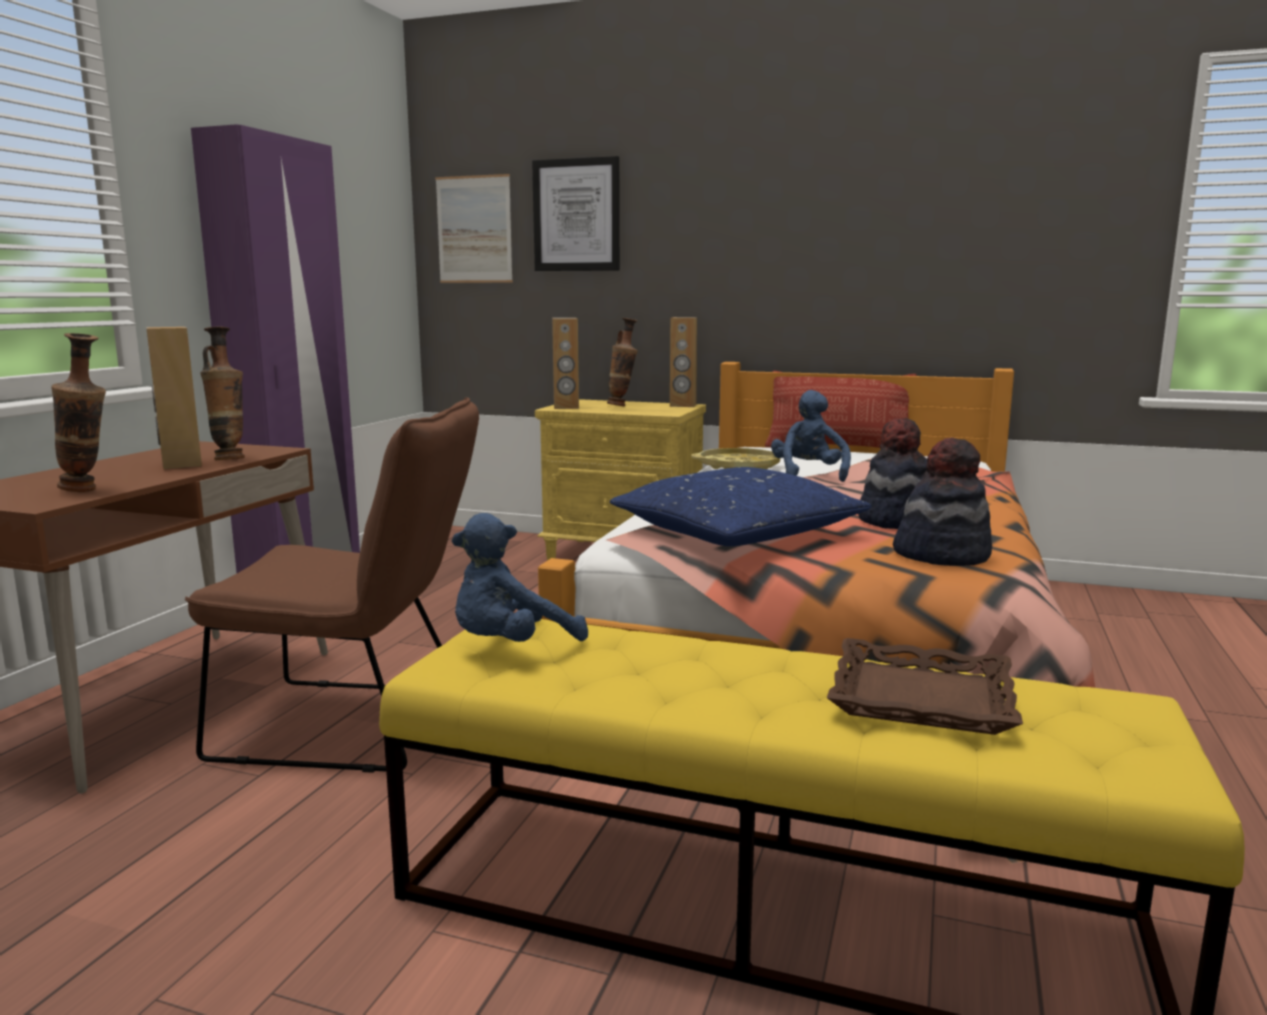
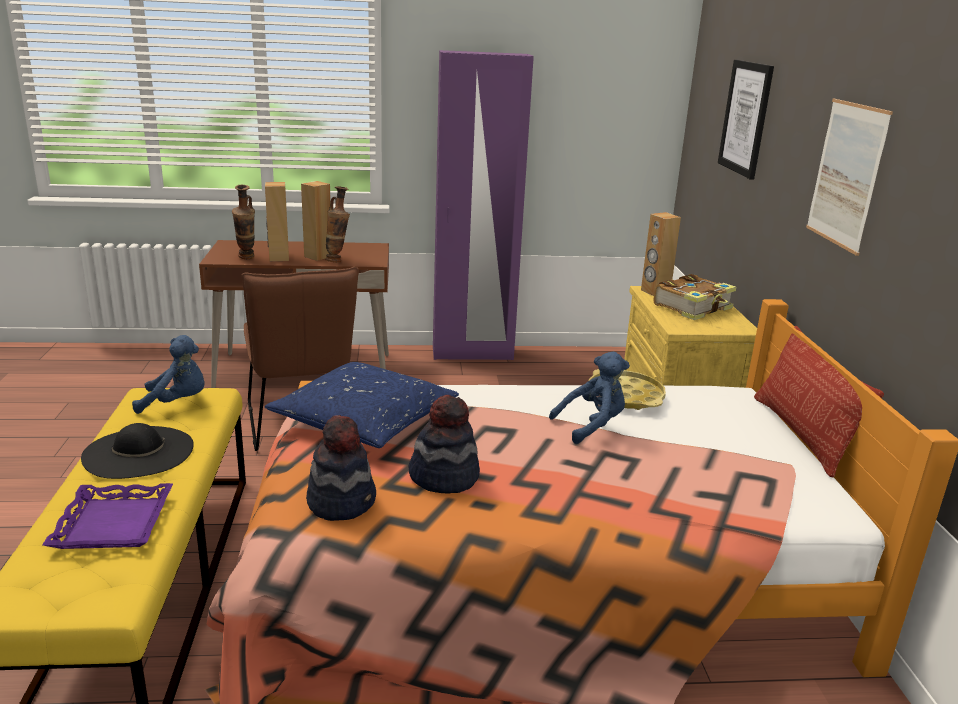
camera: 65 degrees right, 10 degrees up
(474, 229) = (705, 115): picture -> picture (846, 174)
(511, 646) = (177, 403): blue plush toy -> blue plush toy turned 150 degrees clockwise
(622, 406) = (693, 307): vase -> book
(683, 405) = (735, 327): brown speaker -> brown speaker (278, 258)
(685, 677) = (138, 452): none -> black hat
(922, 697) = (114, 524): brown tray -> purple tray

